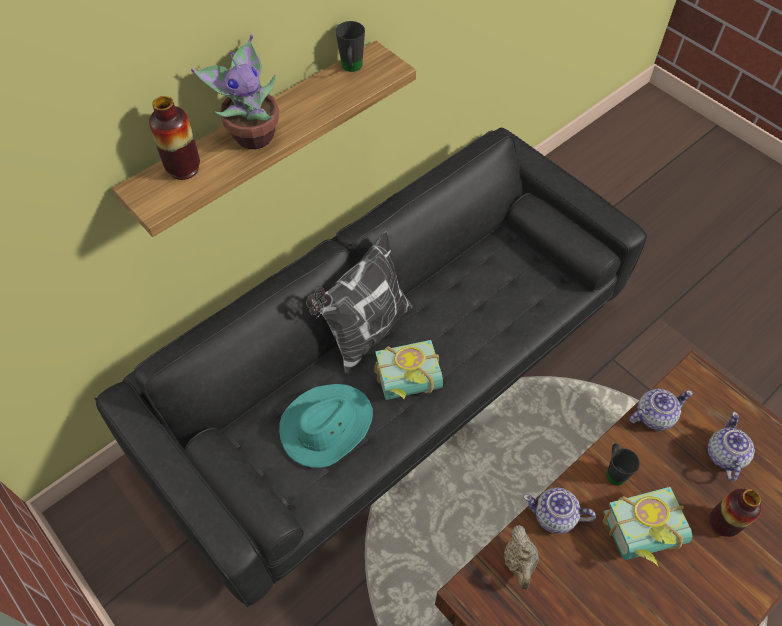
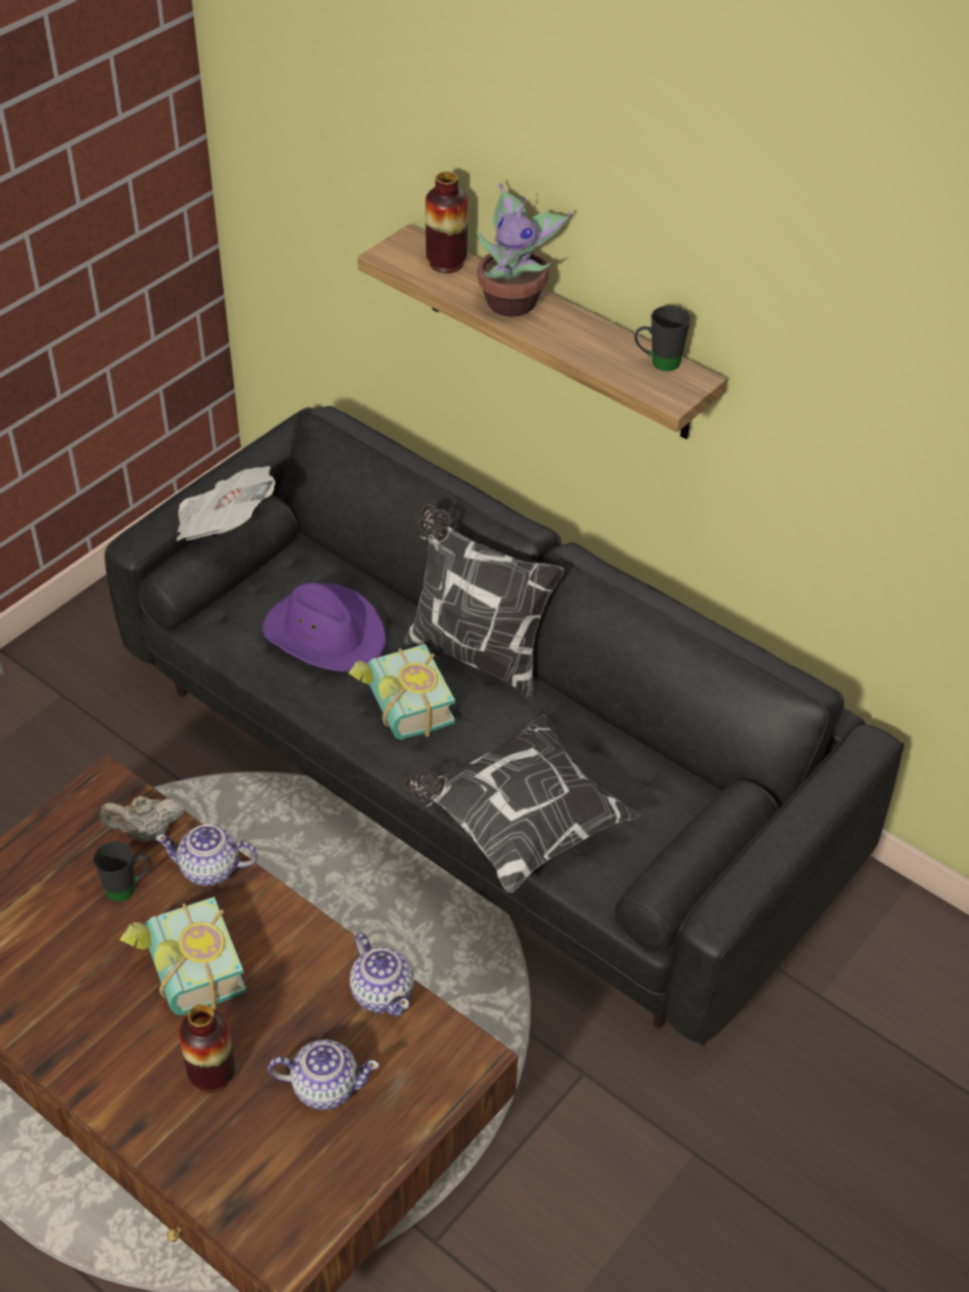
camera: 80 degrees right, 10 degrees down
(229, 473) = (224, 524): none -> newspaper
(326, 426) = (325, 633): turquoise hat -> purple hat
(514, 329) = (519, 824): none -> pillow
(555, 516) = (210, 869): teapot -> teapot turned 90 degrees counterclockwise
(614, 471) = (285, 938): black mug -> black mug (128, 888)

